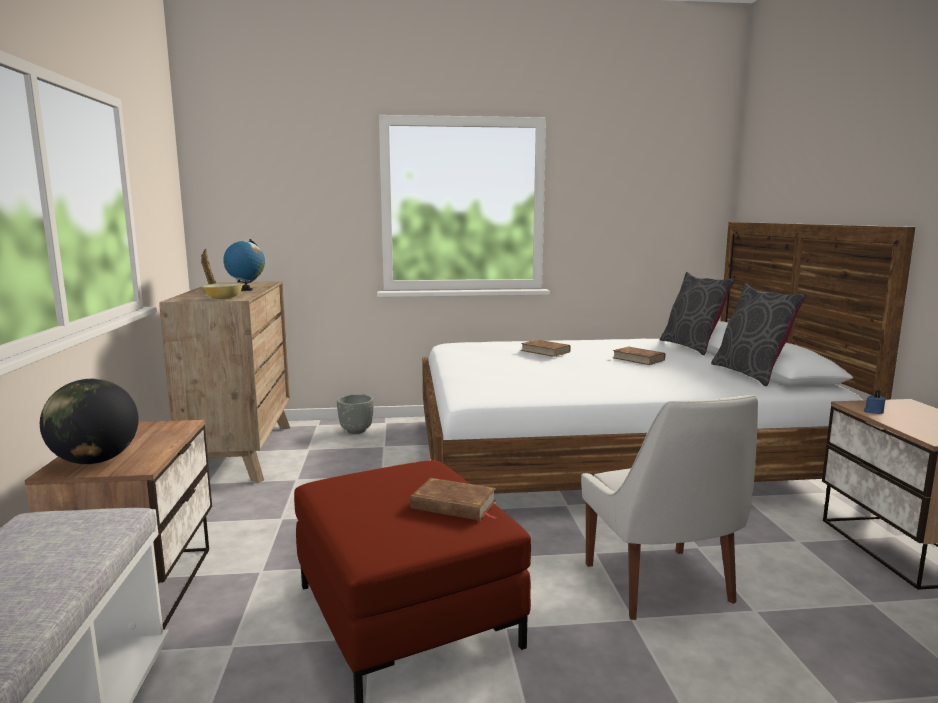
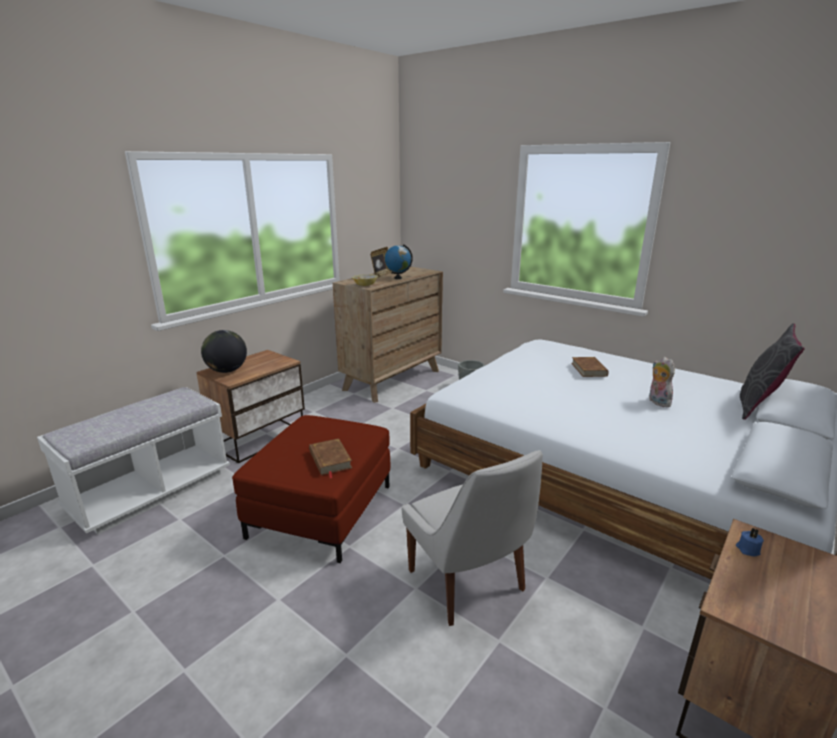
camera: 45 degrees right, 10 degrees up
(638, 359) = (657, 402): brown book -> plush toy
(660, 586) = (468, 583): white chair -> white chair turned 60 degrees counterclockwise
(751, 374) = (737, 457): grey pillow -> none

